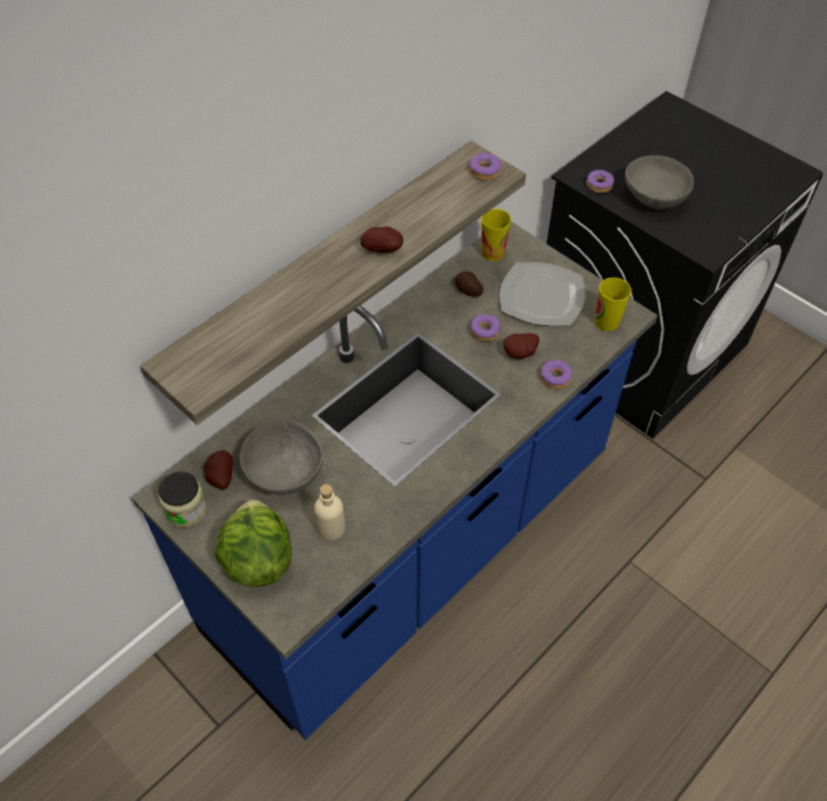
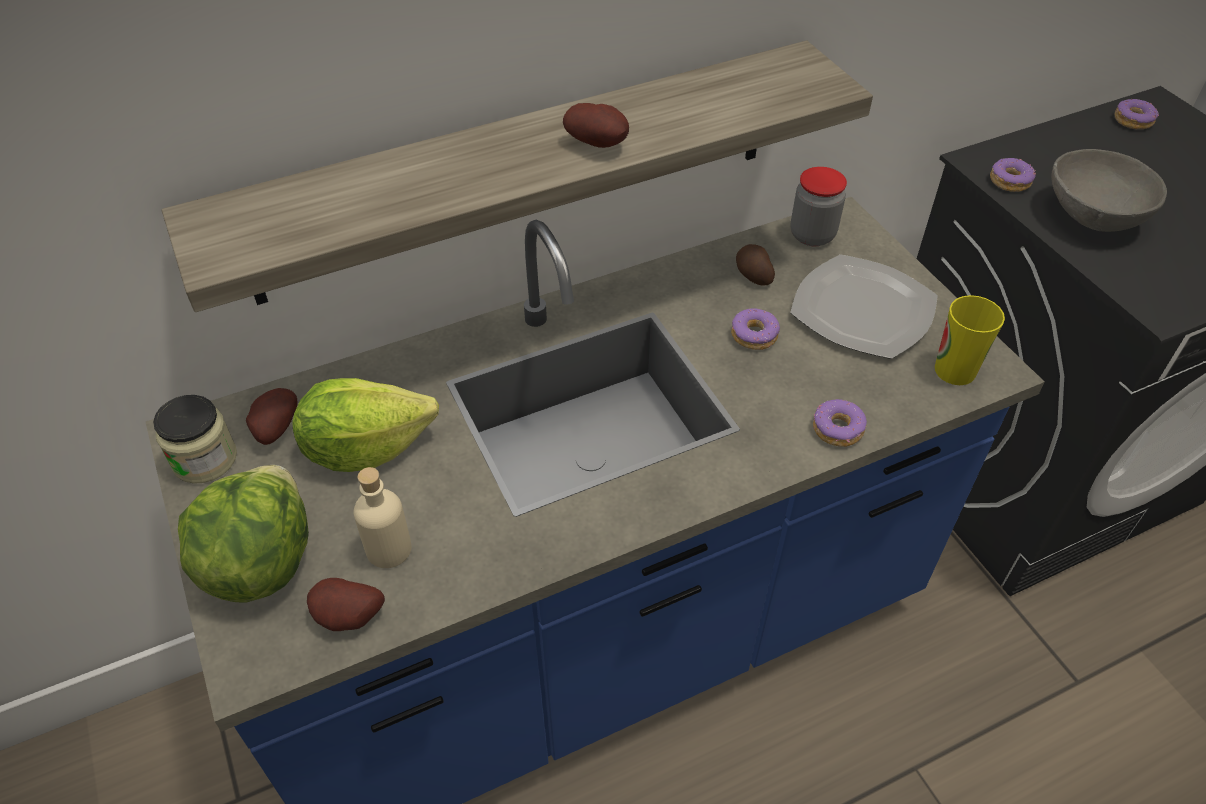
camera: 20 degrees right, 5 degrees down
(284, 472) = (365, 448): grey bowl -> lettuce
(484, 171) = (808, 79): donut -> donut (1133, 120)
(493, 252) = (812, 235): cup -> jar
(521, 354) = (796, 381): potato -> potato (348, 619)

